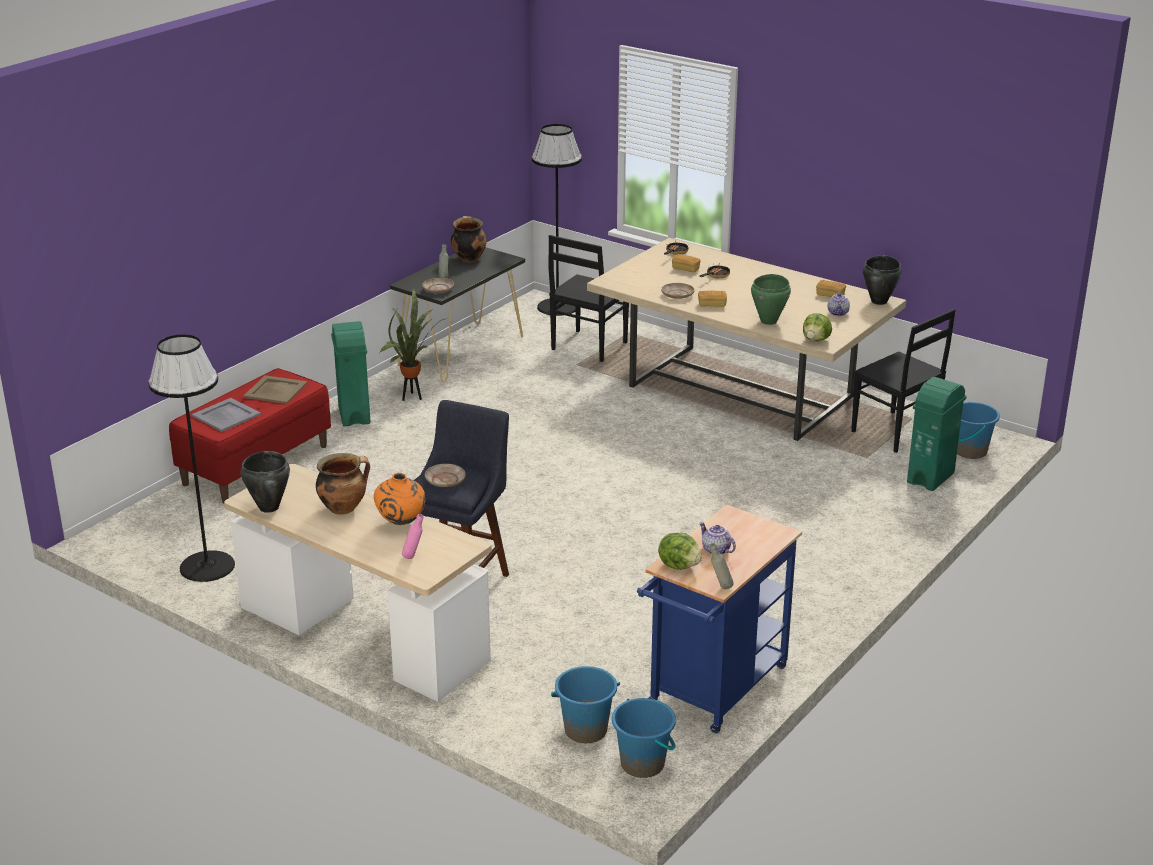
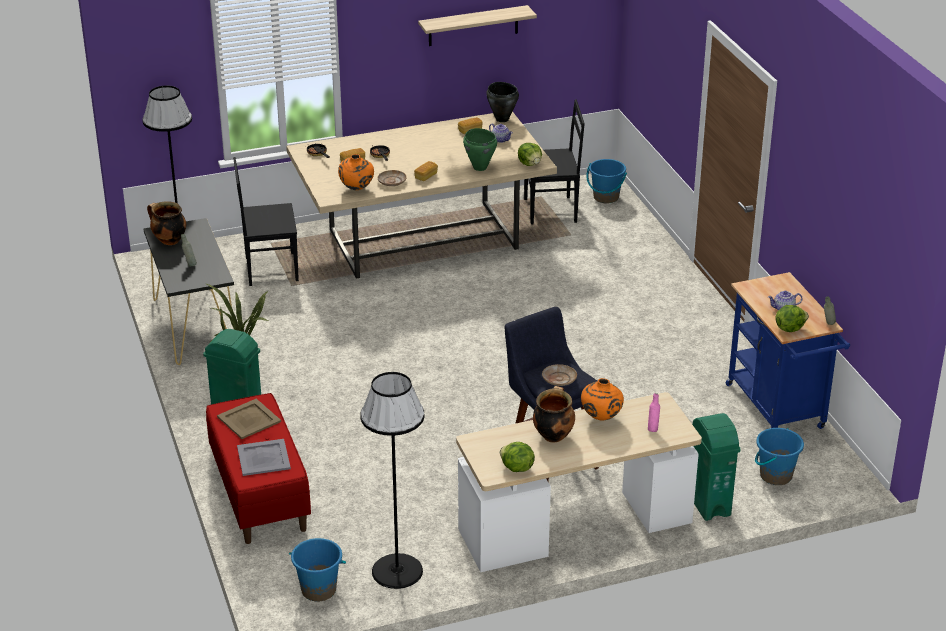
camera: 55 degrees left, 5 degrees up
(268, 507) = (516, 468): black cooking pot -> lettuce
(438, 290) = (210, 275): beige plate -> none
(588, 347) = (269, 269): black chair -> black chair turned 105 degrees clockwise
(641, 286) = (357, 189): none -> orange vase
(643, 764) = (829, 468): blue bucket -> blue bucket (319, 589)
(877, 179) = (473, 26): none -> shelf
(931, 478) = (621, 225): green trash can -> green trash can (708, 504)

